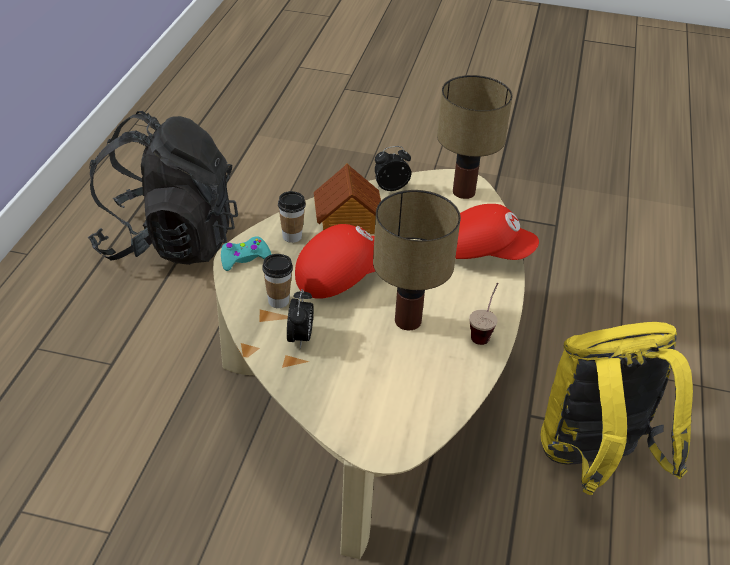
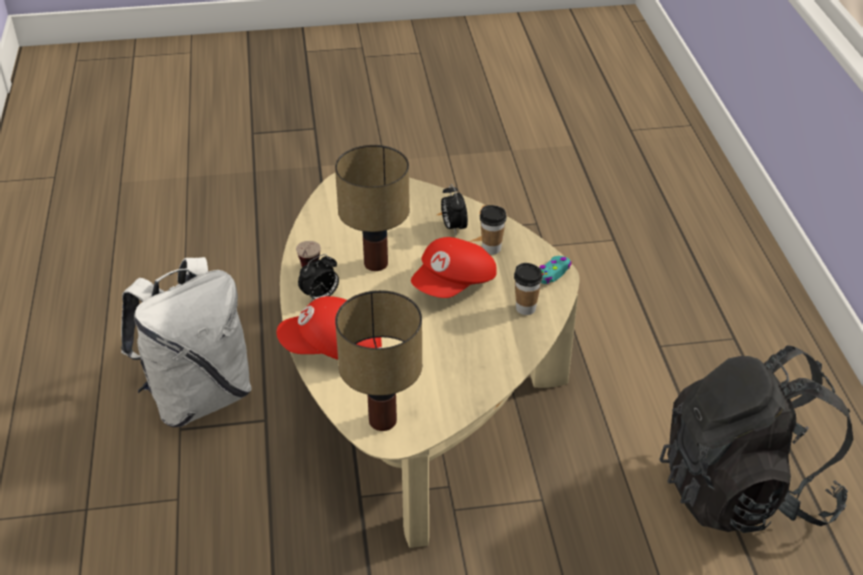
camera: 160 degrees right, 0 degrees up
(347, 220) = (486, 342): toy house -> none
(391, 187) = (467, 400): alarm clock -> alarm clock (320, 297)
(595, 462) = (198, 396): yellow backpack -> white backpack

